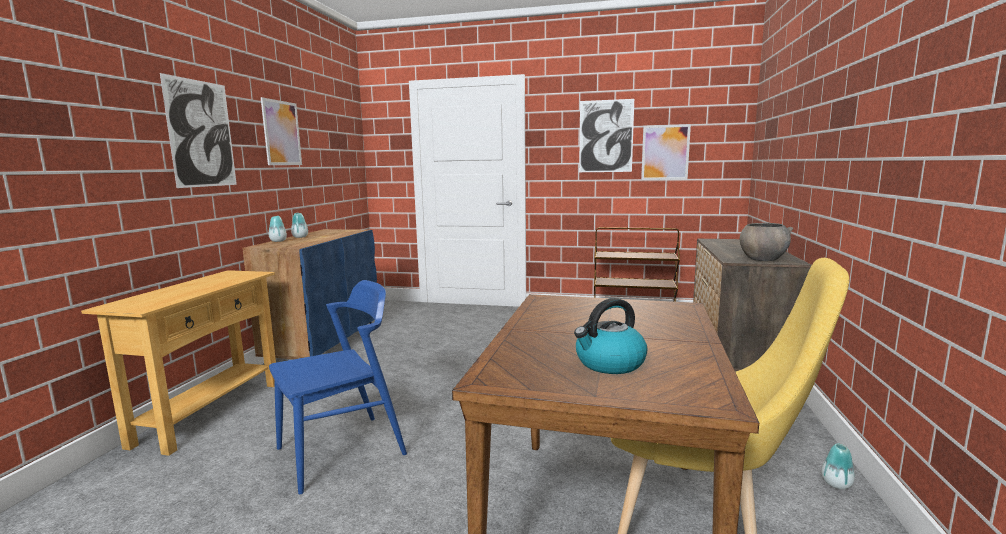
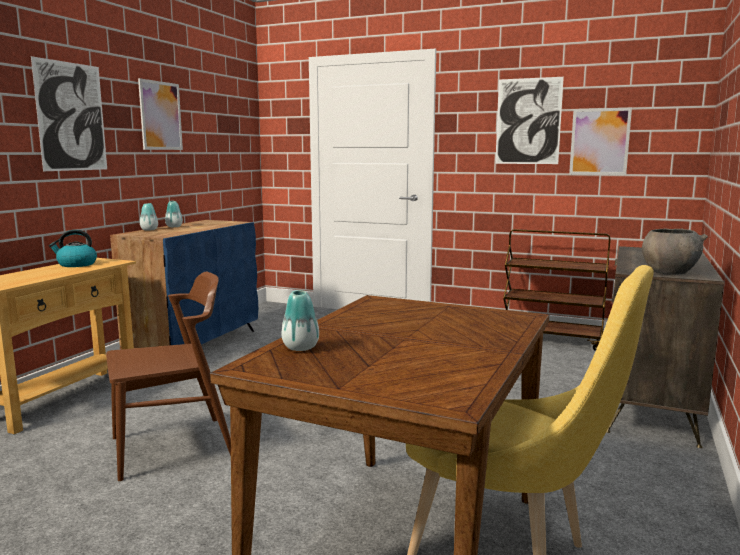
camera: 10 degrees right, 0 degrees up
(341, 451) = (173, 447): blue chair -> brown chair
(609, 363) = (382, 363): kettle -> kettle (76, 264)
(836, 484) = (700, 538): vase -> vase (300, 347)

